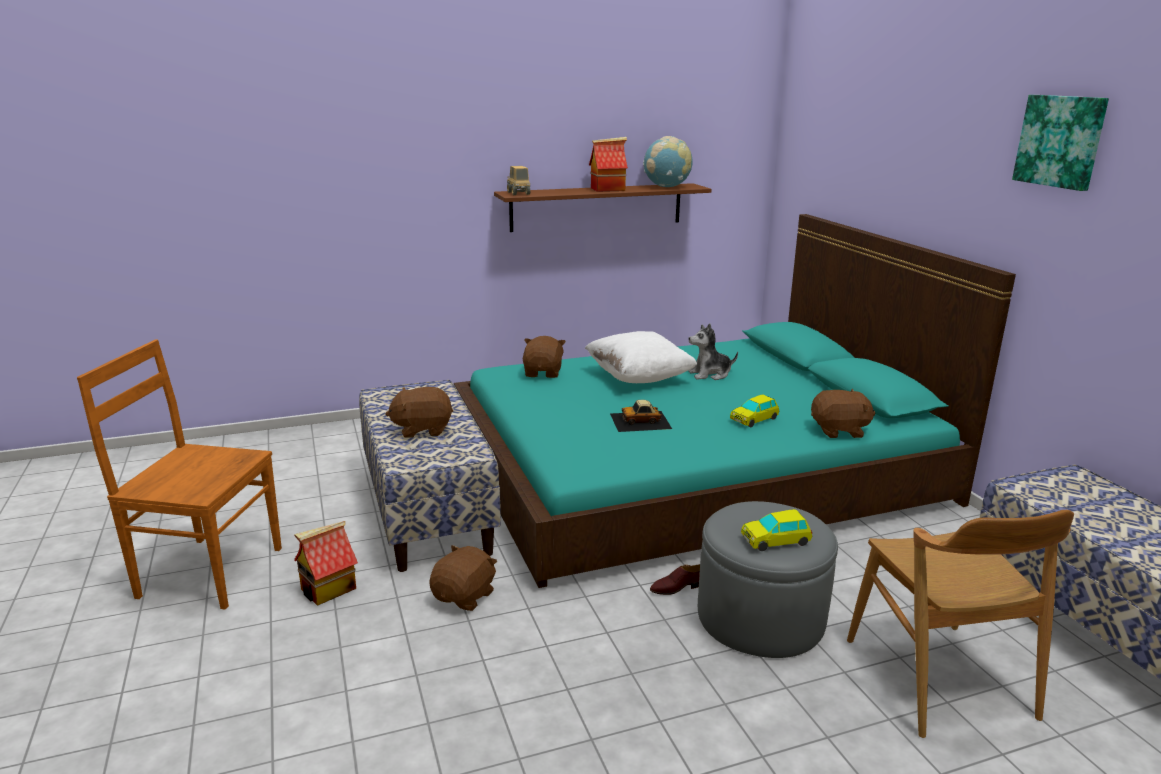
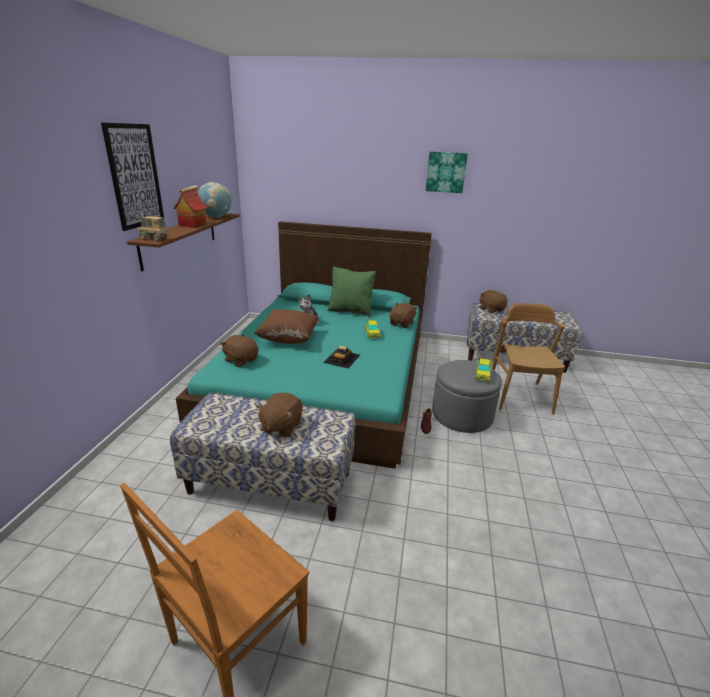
camera: 60 degrees left, 5 degrees up
(328, 589) = (327, 565): toy house -> none
(465, 596) = (383, 500): brown plush toy -> brown plush toy (491, 309)
(527, 118) = (135, 176): none -> picture
(639, 378) = (288, 339): white pillow -> brown pillow
(807, 386) = (350, 311): none -> green pillow
(938, 678) = (519, 396): brown chair -> brown chair turned 105 degrees counterclockwise

